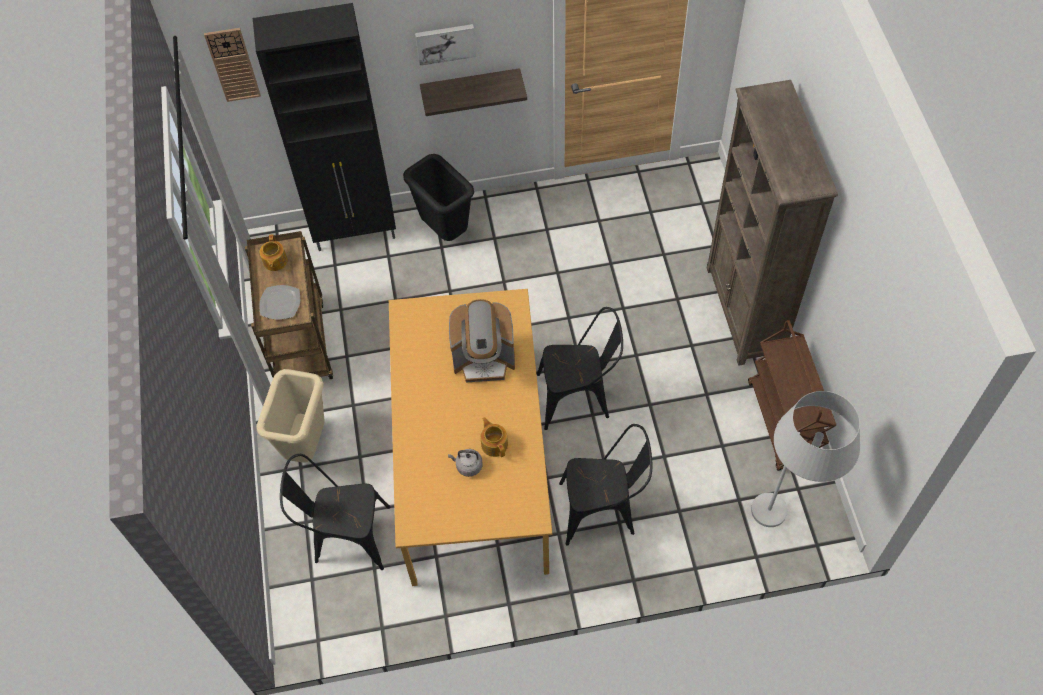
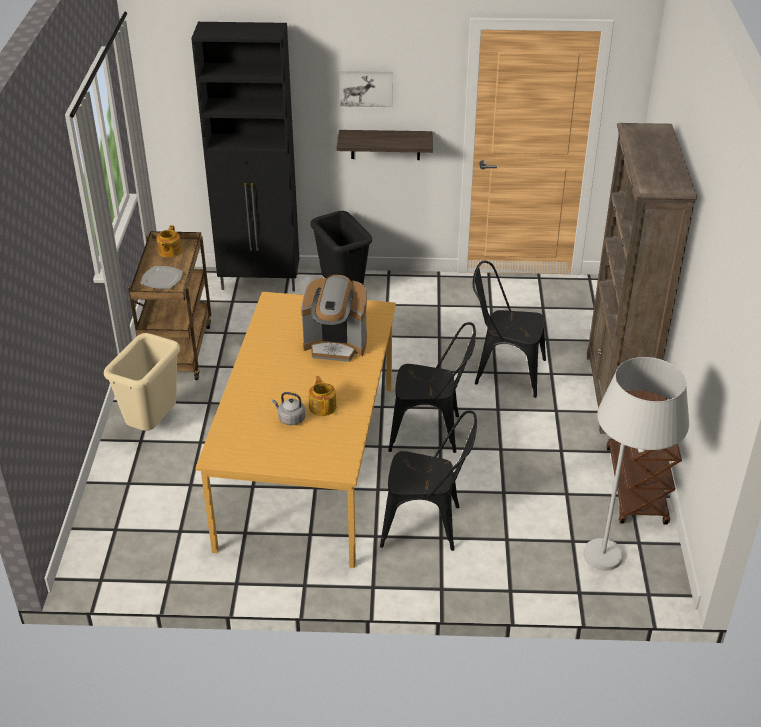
camera: 10 degrees right, 20 degrees down
(233, 64) = (175, 72): wall clock -> none
(345, 536) = (162, 500): black chair -> black chair (503, 371)

